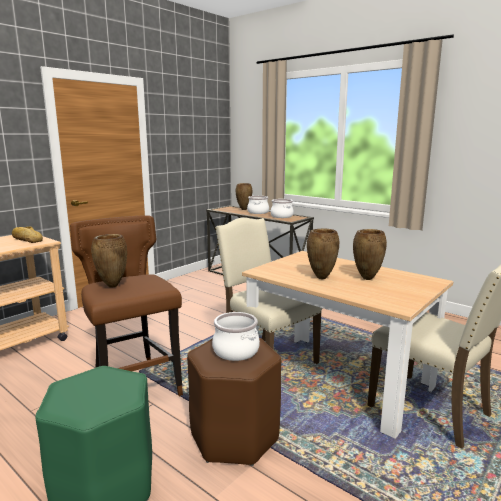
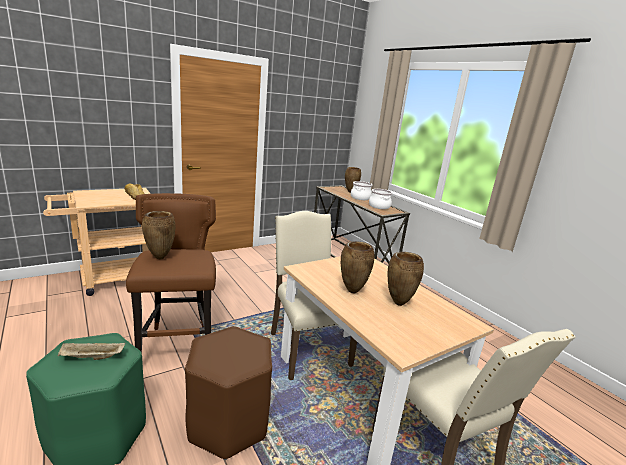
camera: 15 degrees right, 5 degrees up
(98, 389) = (91, 358): none -> beige tray
(235, 351) = (233, 349): cooking pot -> none

